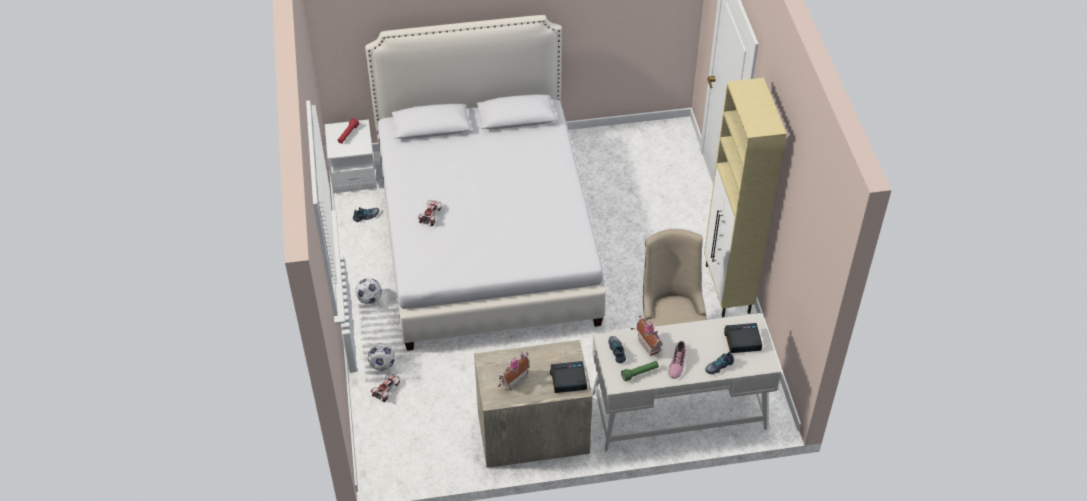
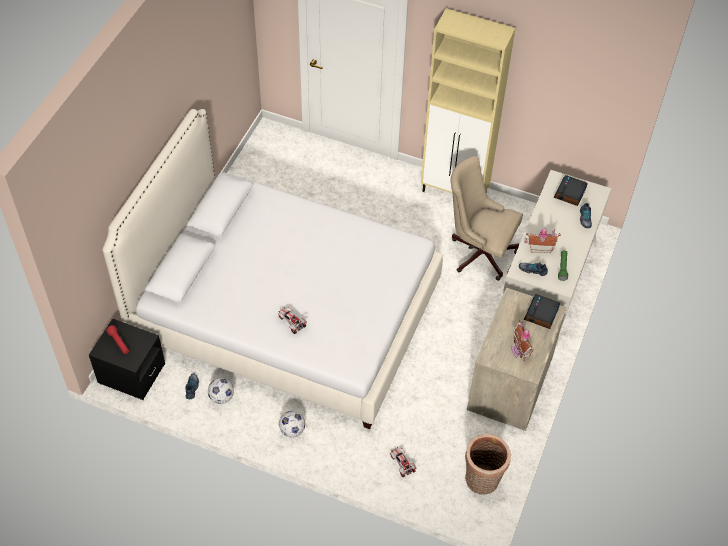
camera: 60 degrees left, 5 degrees up
(353, 174) = (131, 373): white nightstand -> black nightstand
(382, 365) = (372, 455): football -> football (221, 397)
(407, 457) = (482, 481): none -> basket
(677, 363) = (566, 241): shoe -> none

